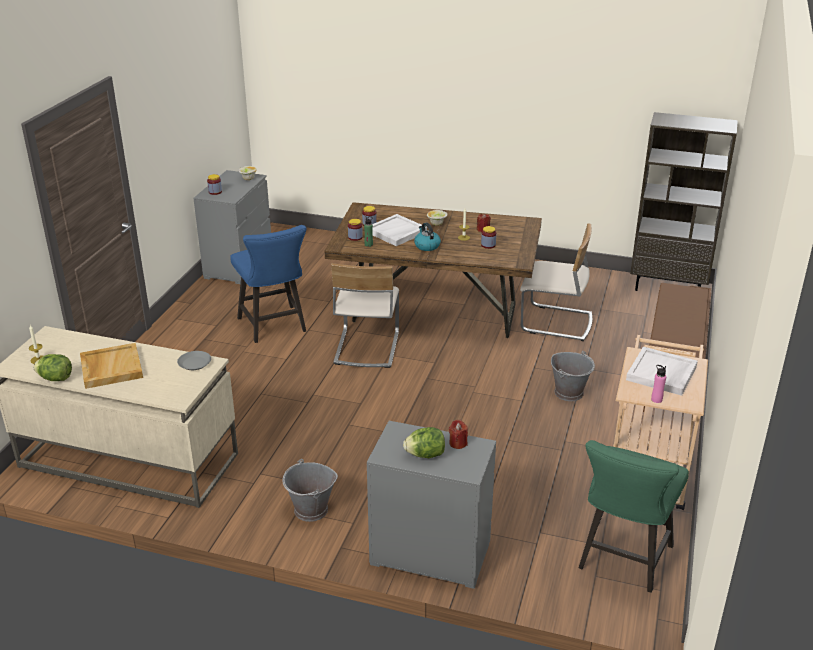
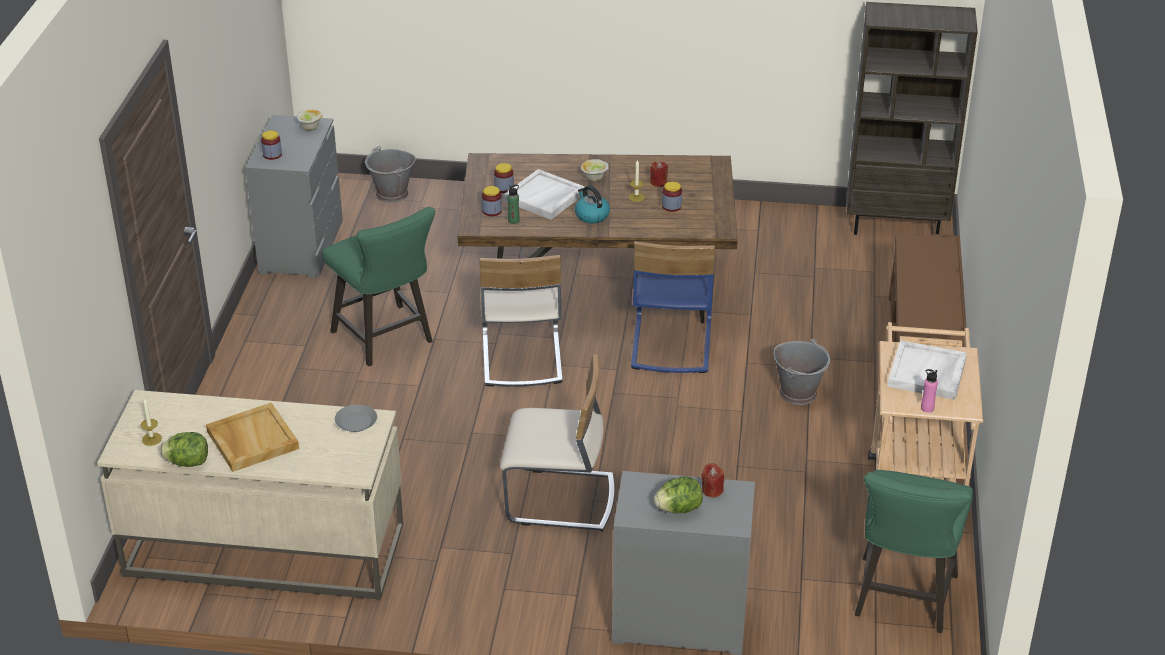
camera: 10 degrees left, 5 degrees up
(274, 327) = (387, 340): blue stool -> green stool
(311, 510) = (520, 586): grey bucket -> grey bucket (392, 194)
(479, 349) = (670, 344): none -> blue chair
(556, 323) = (761, 294): beige chair -> beige chair (560, 500)

